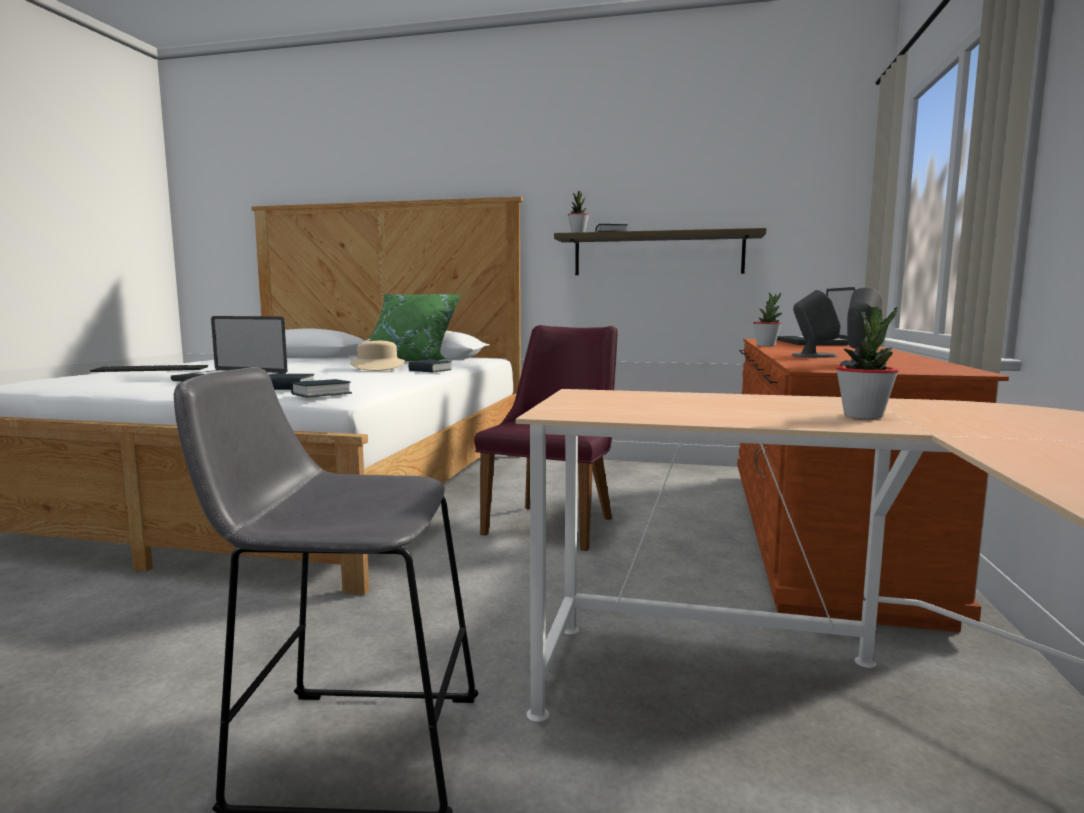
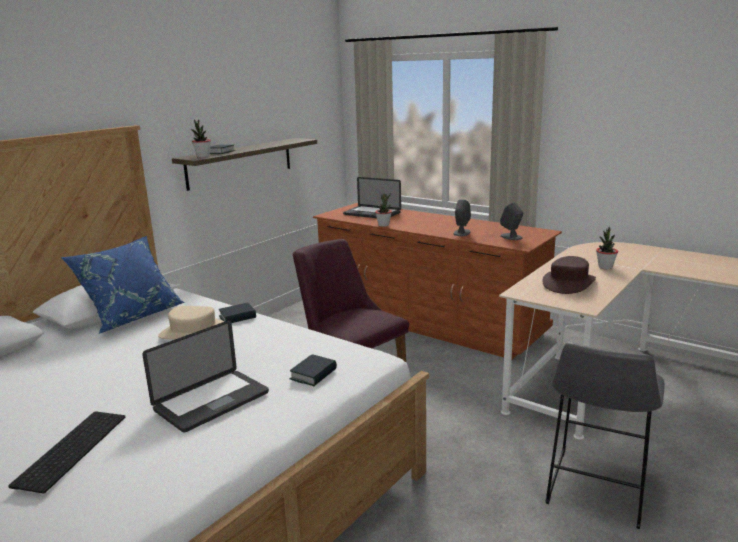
camera: 65 degrees left, 10 degrees up
(321, 394) = (362, 363): book -> none
(412, 360) = (132, 316): green pillow -> blue pillow
(687, 404) = (568, 283): none -> brown hat

